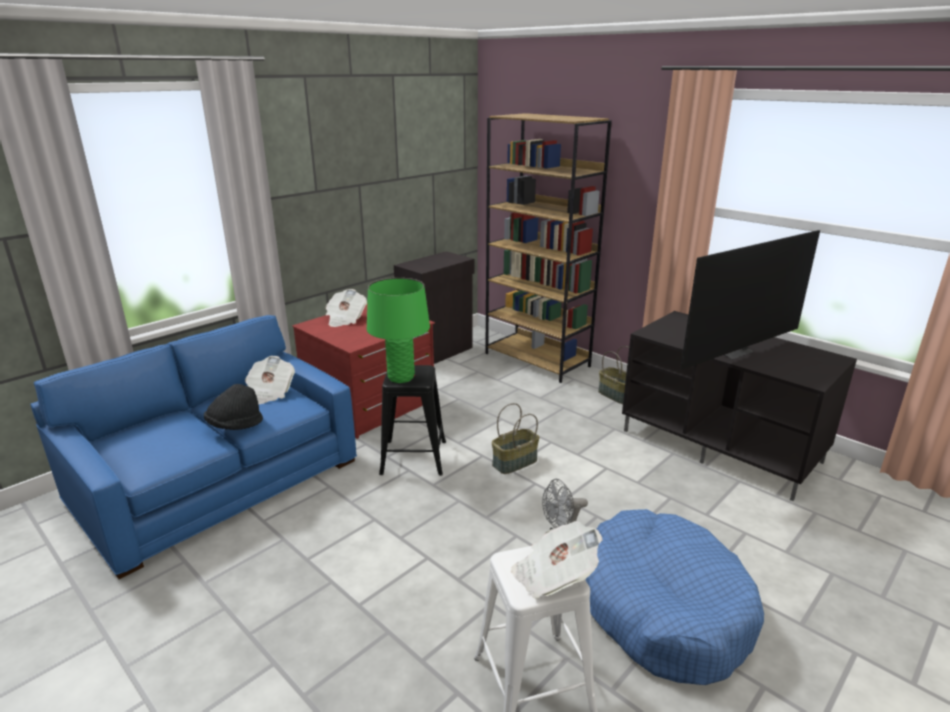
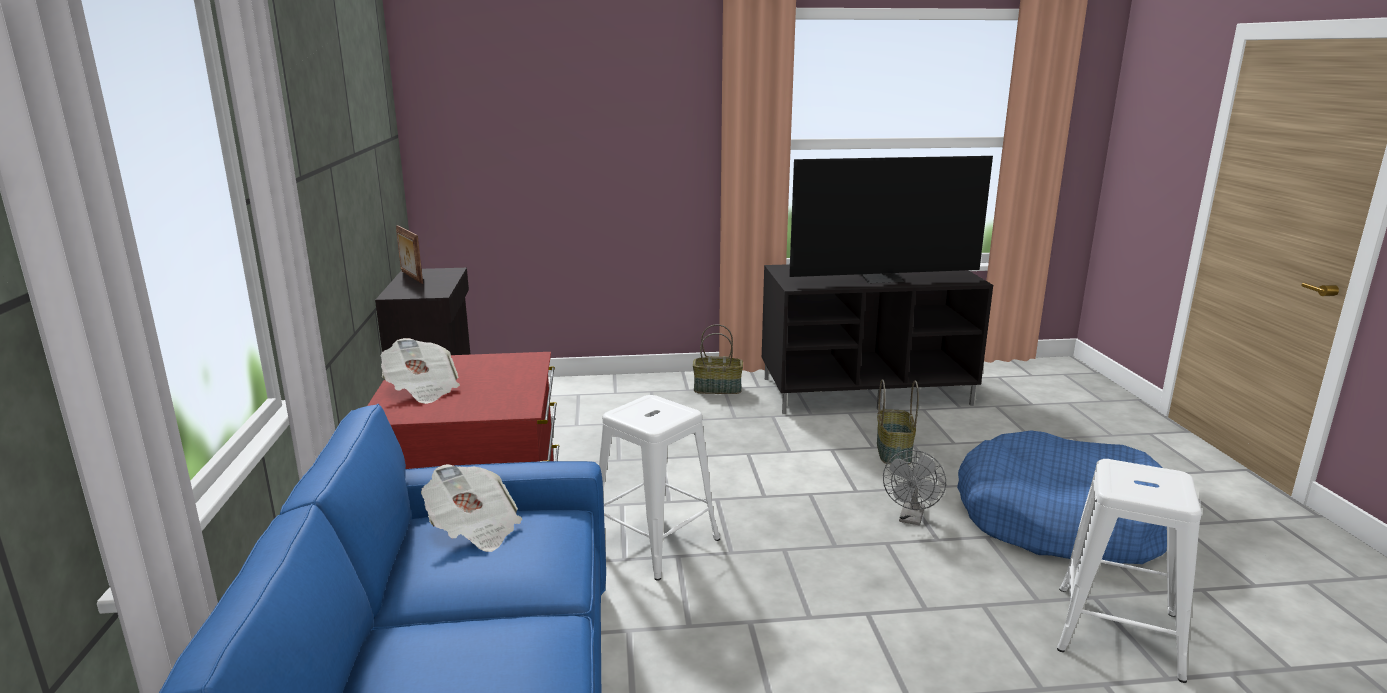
camera: 50 degrees left, 5 degrees down
(235, 425) = (533, 587): black hat -> none
(401, 378) = (652, 419): green table lamp -> none
(413, 457) = (655, 541): black stool -> white stool
(436, 257) = (411, 277): none -> picture frame
(515, 463) = (758, 488): basket -> basket (894, 452)
(537, 360) = (578, 389): brown bookcase -> none
(554, 576) = (1158, 479): newspaper -> none
(733, 351) = (882, 279): television -> television turned 75 degrees clockwise

